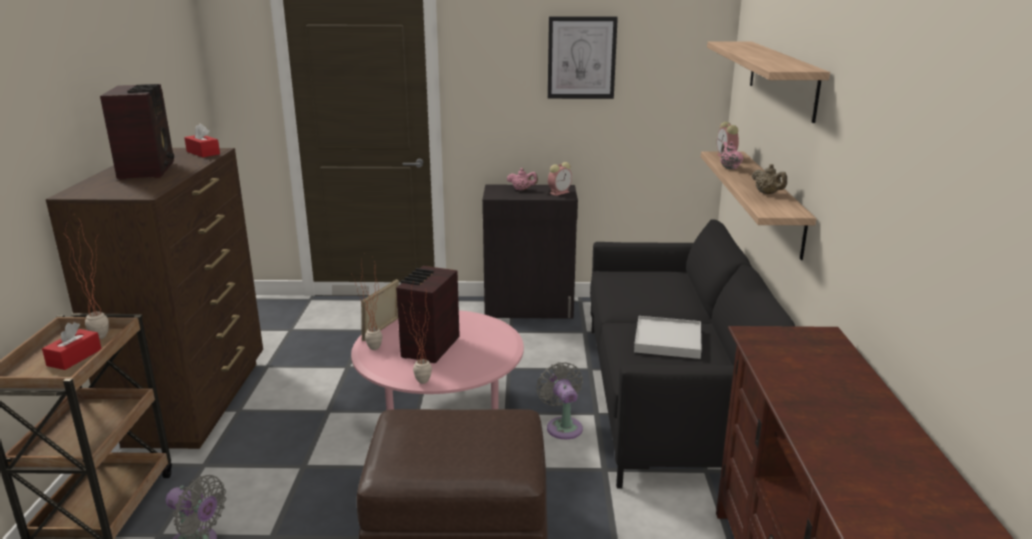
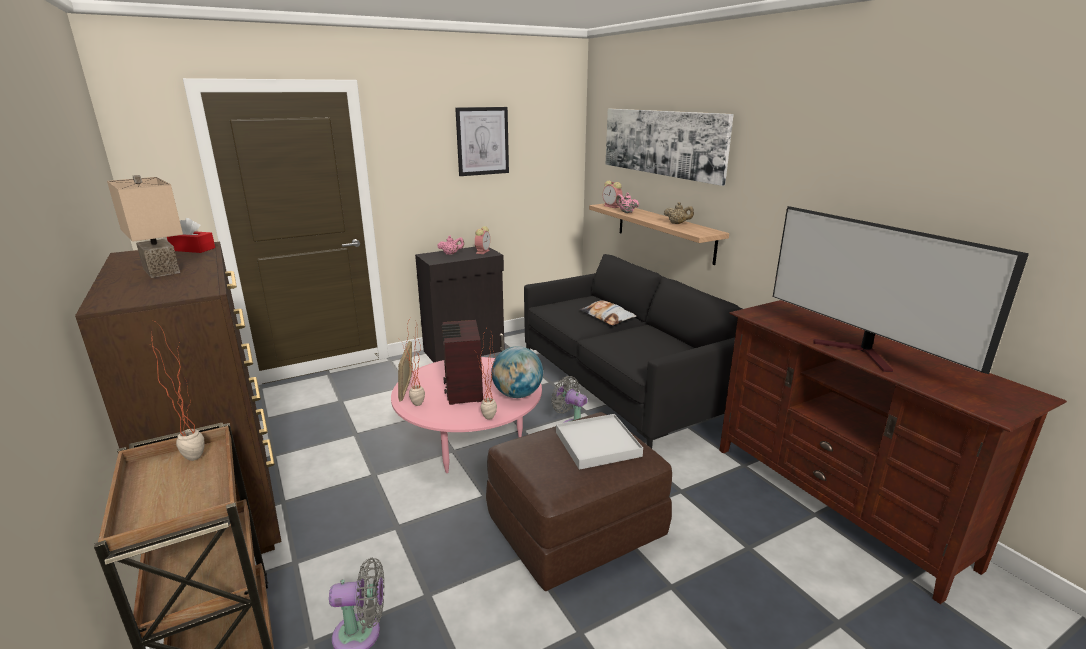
camera: 30 degrees left, 0 degrees up
(74, 357) = (190, 485): red tissue box -> none
(148, 170) = (158, 271): radio -> beige table lamp
(477, 366) = (517, 394): none -> globe
(667, 340) = (637, 341): white tray -> white tray (597, 444)
(668, 302) = (607, 317): none -> pillow
(782, 78) = (662, 142): shelf -> picture
(819, 424) = (861, 354): none -> television

